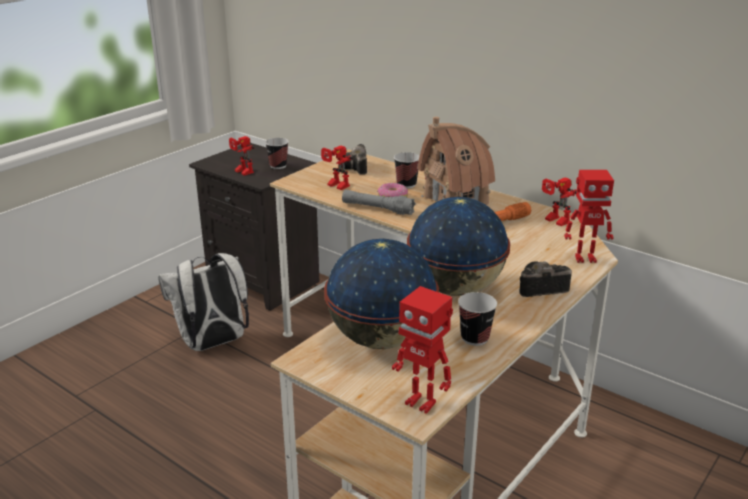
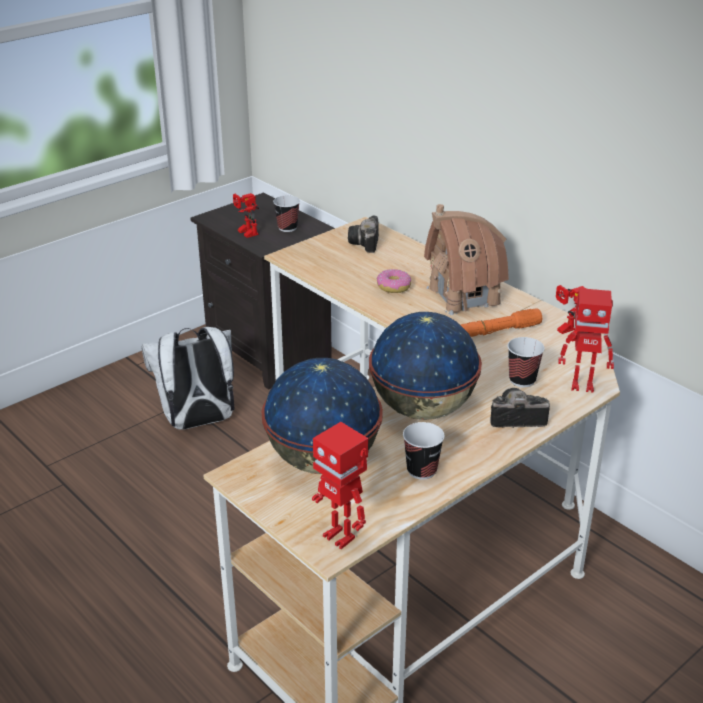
camera: 10 degrees right, 5 degrees up
(335, 186) = (335, 265): toy robot -> none
(377, 209) = (372, 300): grey flashlight -> none
(406, 184) = (415, 270): cup -> cup (522, 380)

